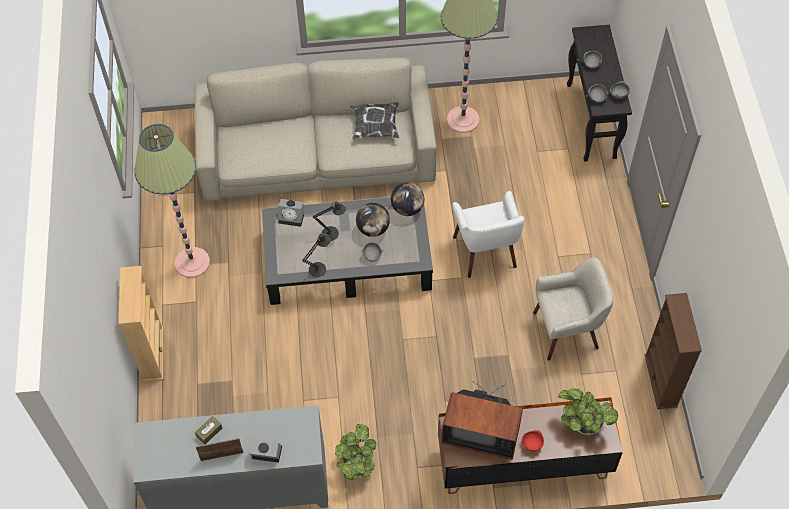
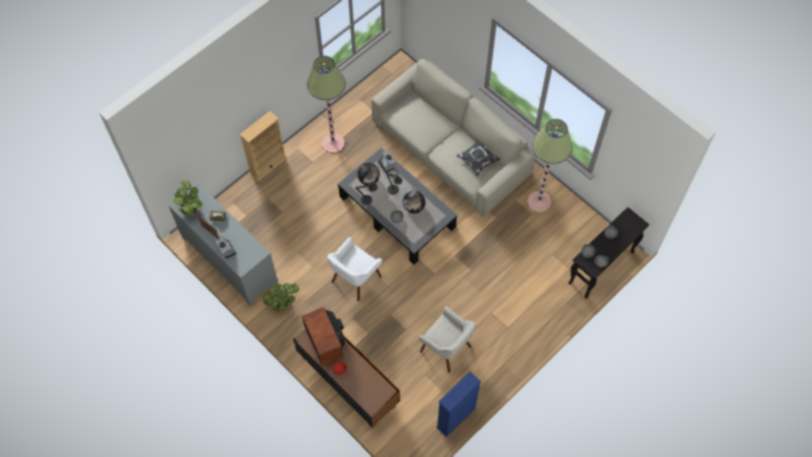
camera: 50 degrees right, 5 degrees up
(407, 208) = (441, 214): globe -> globe (368, 179)
(485, 252) = (461, 274): white armchair -> white armchair (355, 279)
(583, 423) = (372, 387): potted plant -> potted plant (190, 208)
(661, 380) = (456, 418): brown bookcase -> blue bookcase

